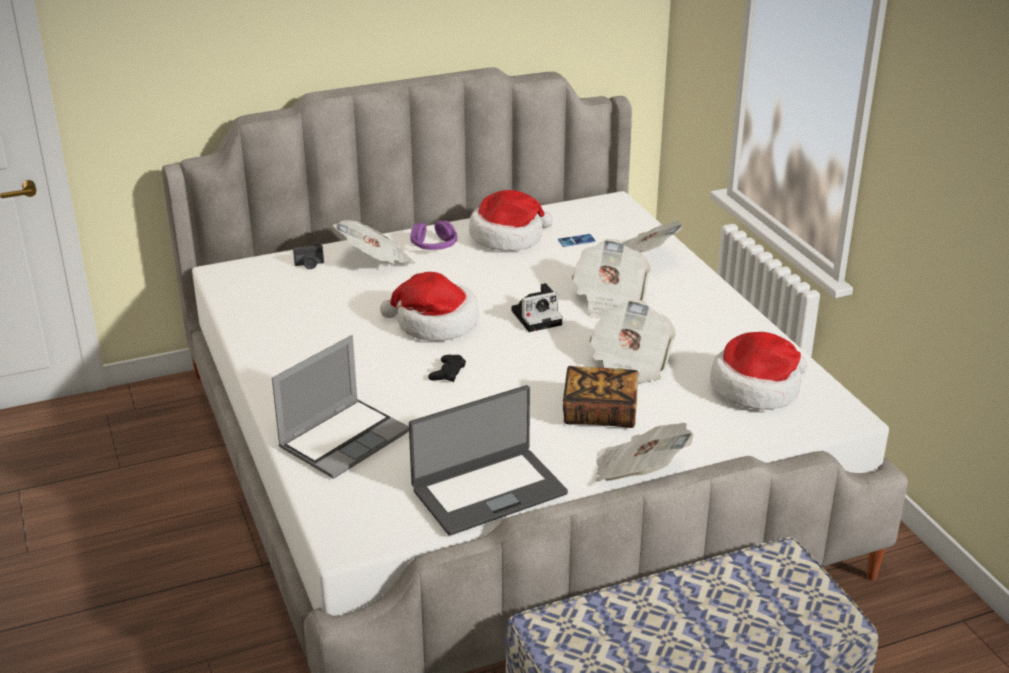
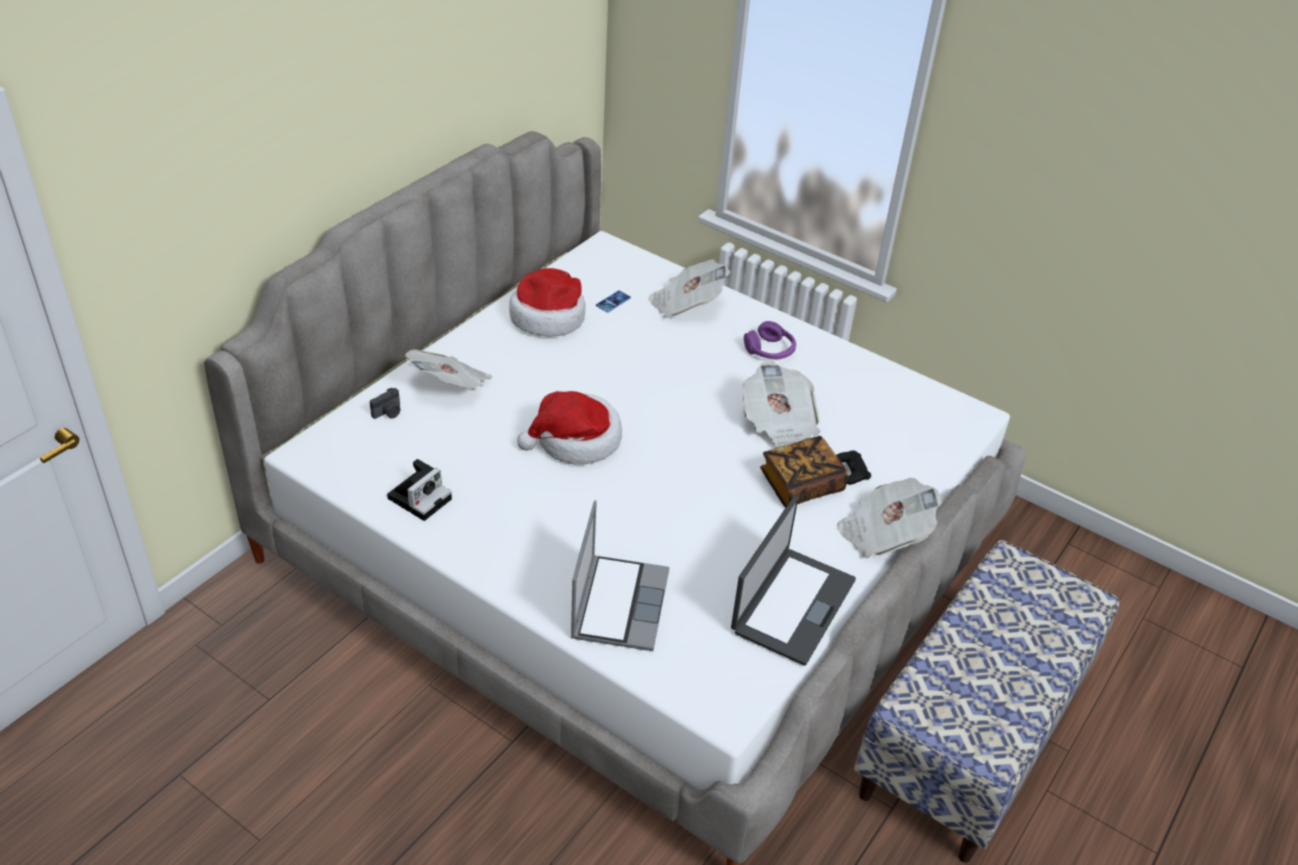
camera: 35 degrees left, 10 degrees up
(434, 246) = (490, 349): purple headphones -> purple headphones (770, 350)
(447, 372) = (638, 492): black game controller -> black game controller (852, 471)
(538, 317) = (658, 400): camera -> camera (420, 497)
(609, 299) = (699, 359): newspaper -> none
(757, 388) = (892, 412): hat -> none

